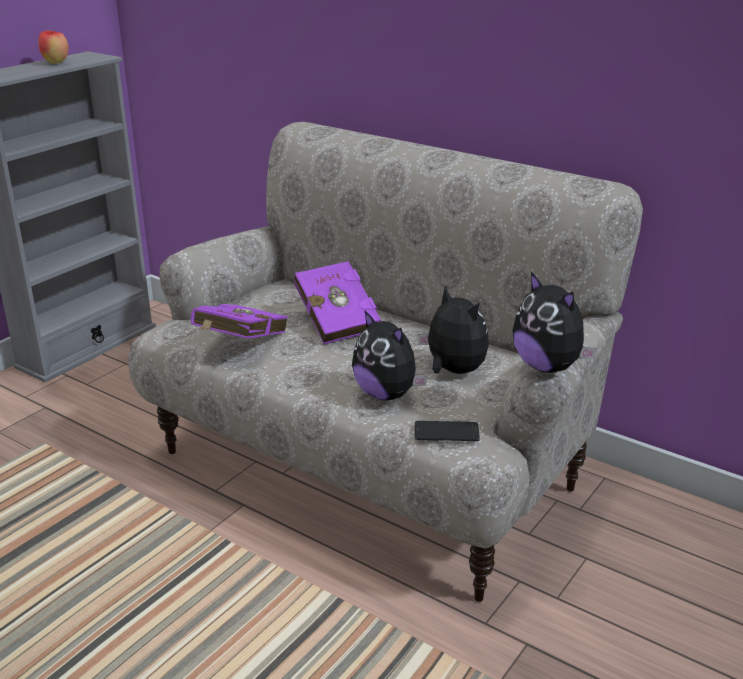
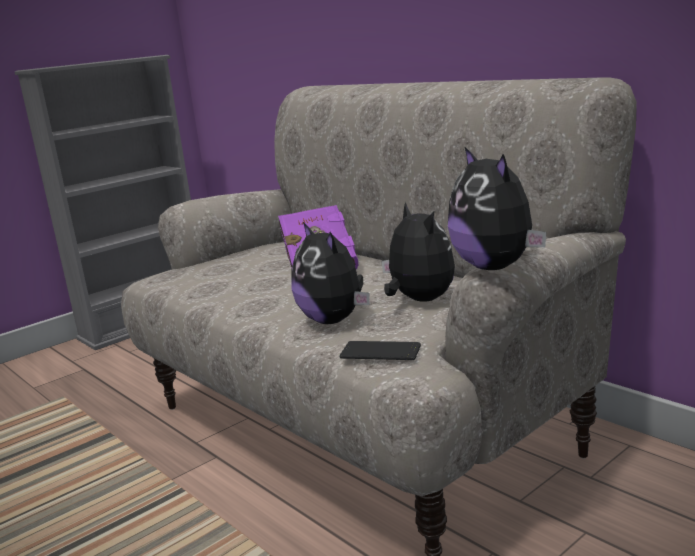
camera: 15 degrees right, 10 degrees down
(56, 63) = (109, 60): apple -> none
(239, 345) = (211, 284): purple book -> none

